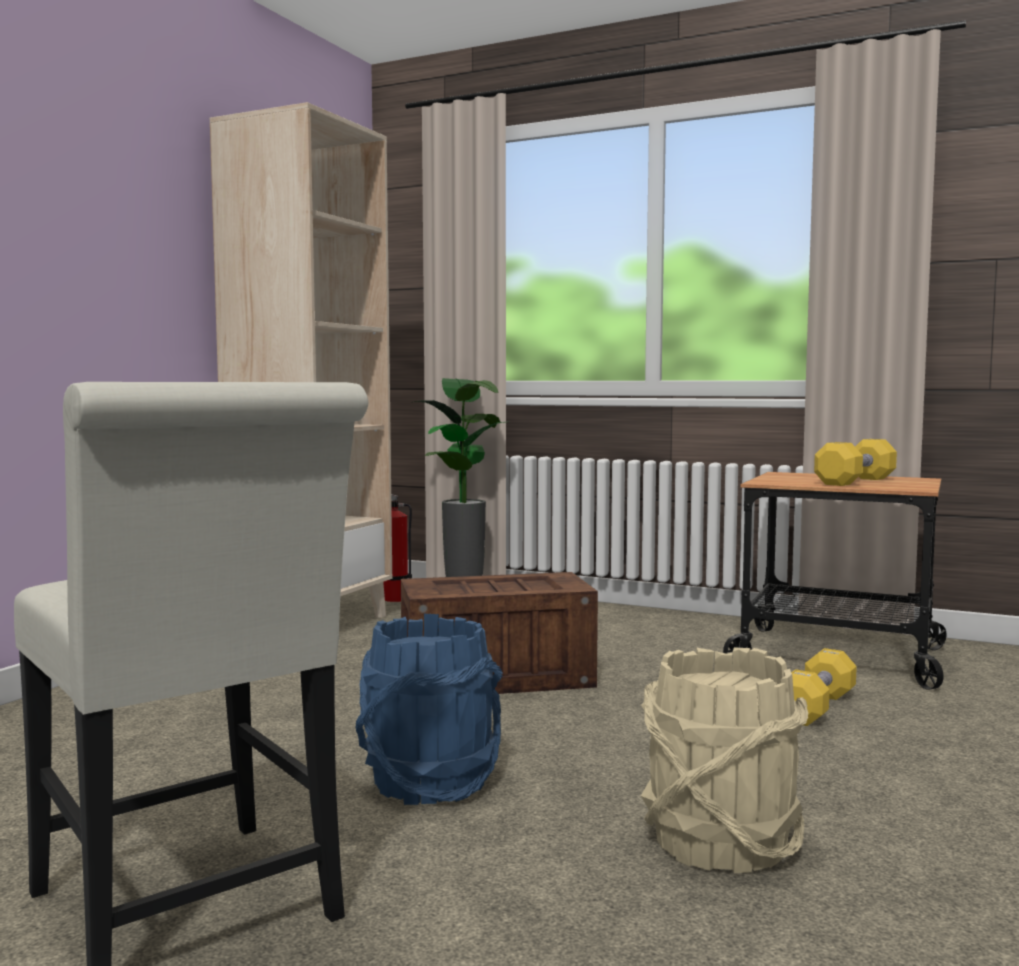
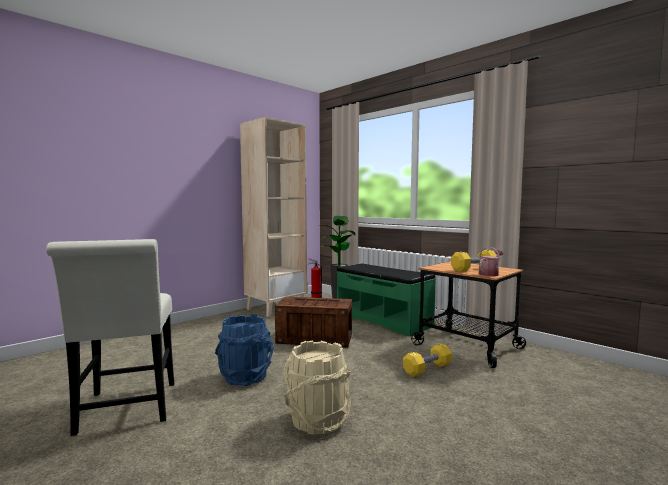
camera: 20 degrees right, 0 degrees up
(605, 624) = (383, 320): none -> green bench
(906, 486) = (489, 274): none -> watering can

